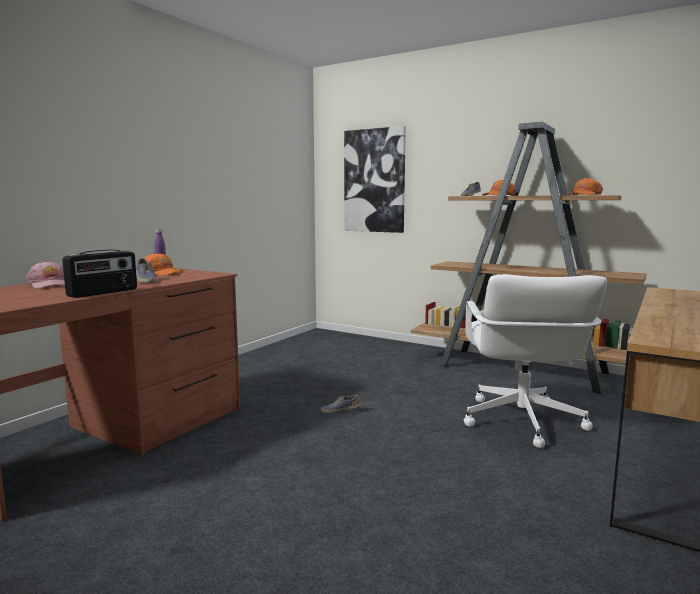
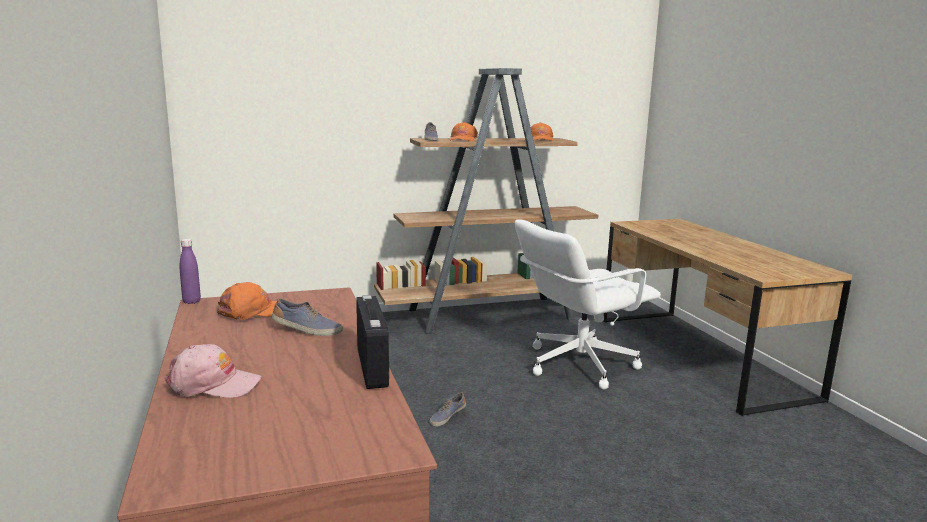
camera: 50 degrees left, 5 degrees up
(374, 181) = (278, 115): picture -> none
(521, 422) = (578, 364): white office chair -> white office chair turned 105 degrees clockwise

